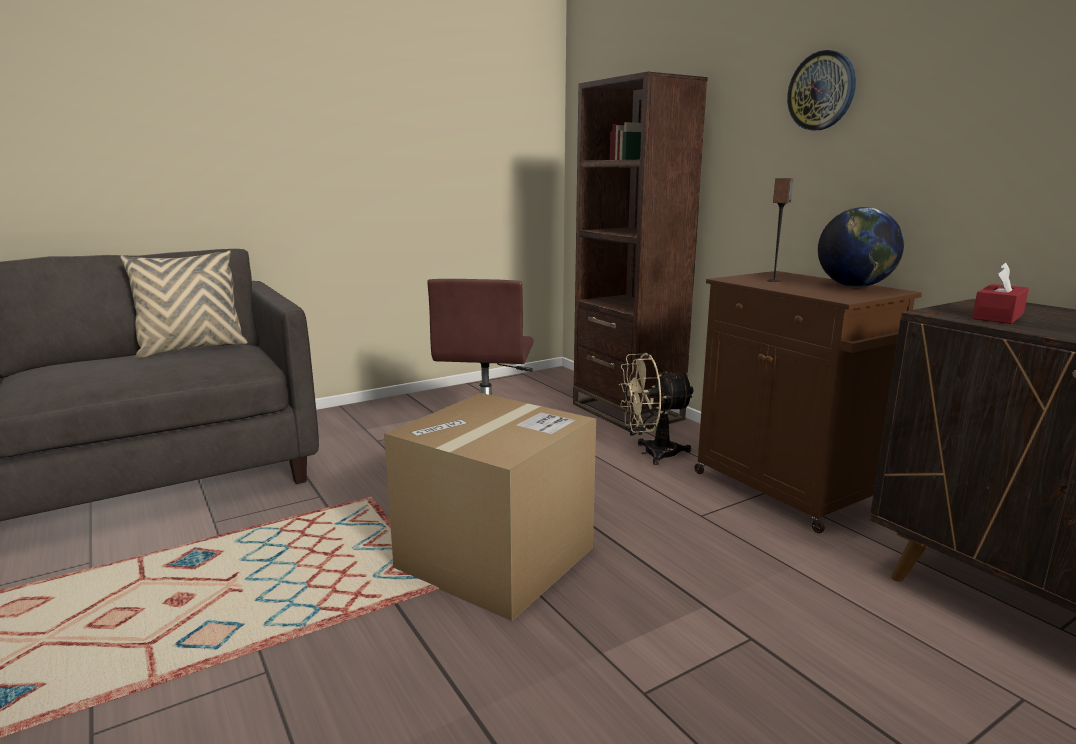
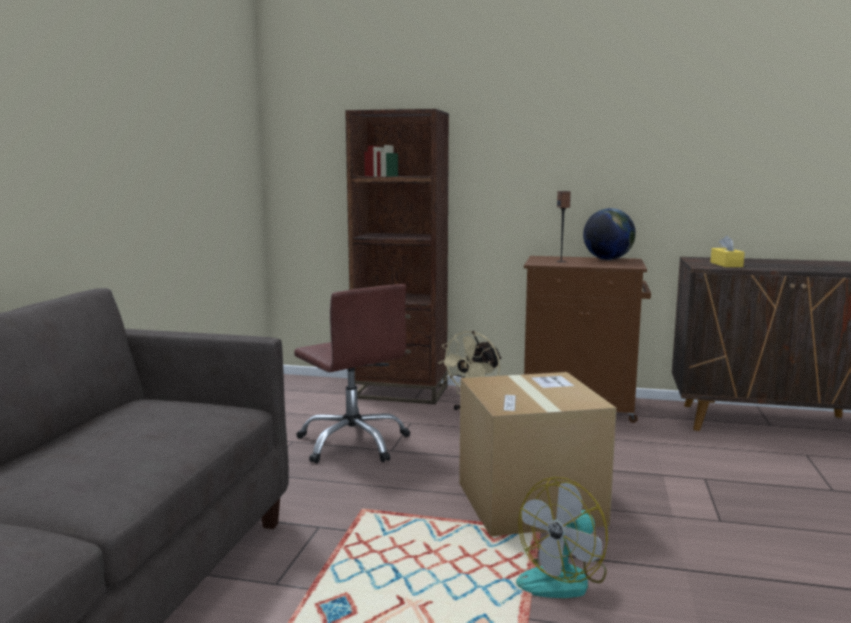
camera: 45 degrees left, 5 degrees down
(192, 349) = (123, 413): beige pillow -> none
(360, 638) = (563, 577): none -> fan
(821, 91) = (551, 131): wall clock -> none
(998, 316) = (726, 264): red tissue box -> yellow tissue box

